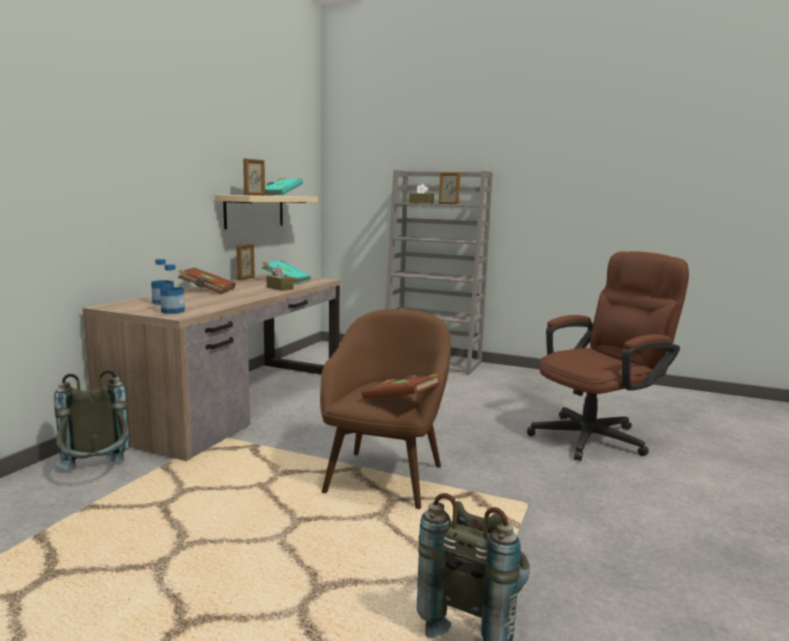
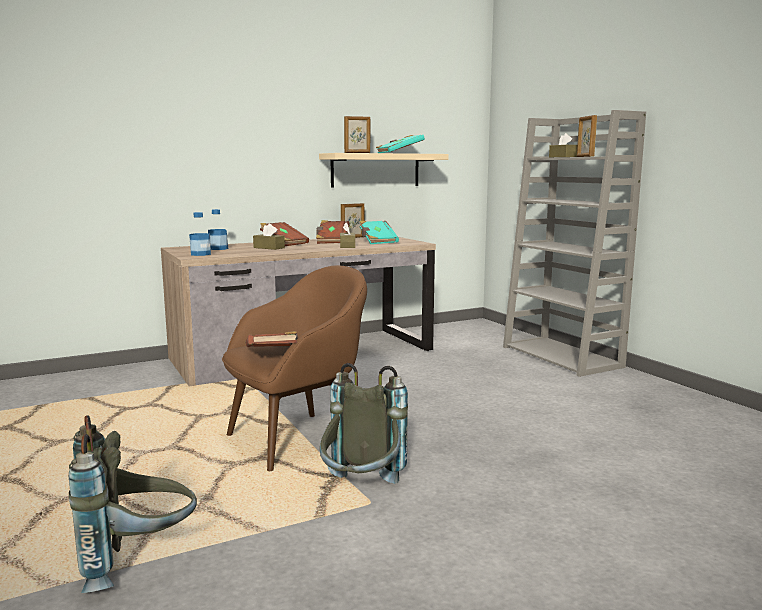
camera: 40 degrees right, 0 degrees up
(96, 474) = (130, 380): grey backpack -> grey backpack (361, 491)
(213, 296) = (269, 248): none -> brown tissue box
(244, 284) = (332, 241): none -> brown book
(597, 436) = (605, 474): brown office chair -> none

